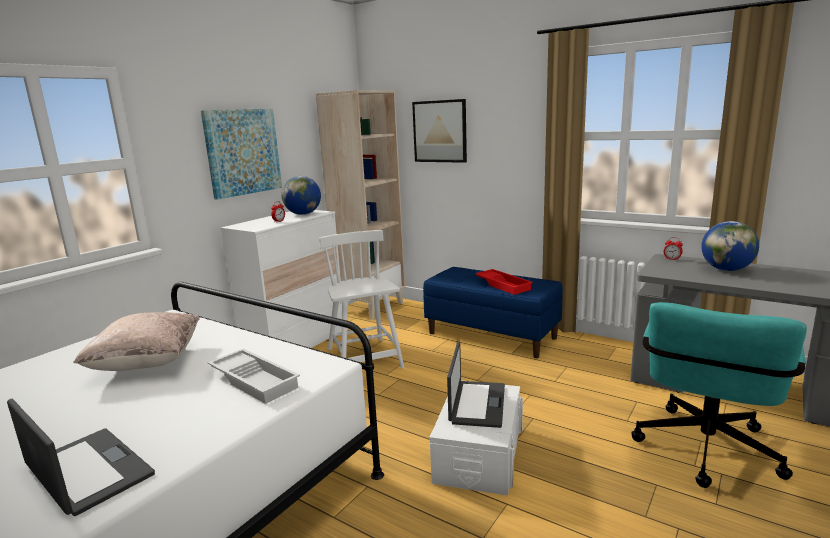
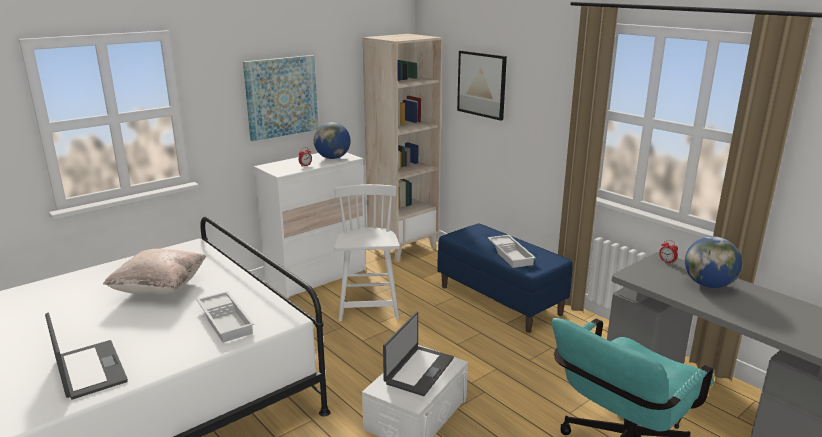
camera: 15 degrees right, 5 degrees up
(504, 285) = (511, 254): red tray -> white tray

